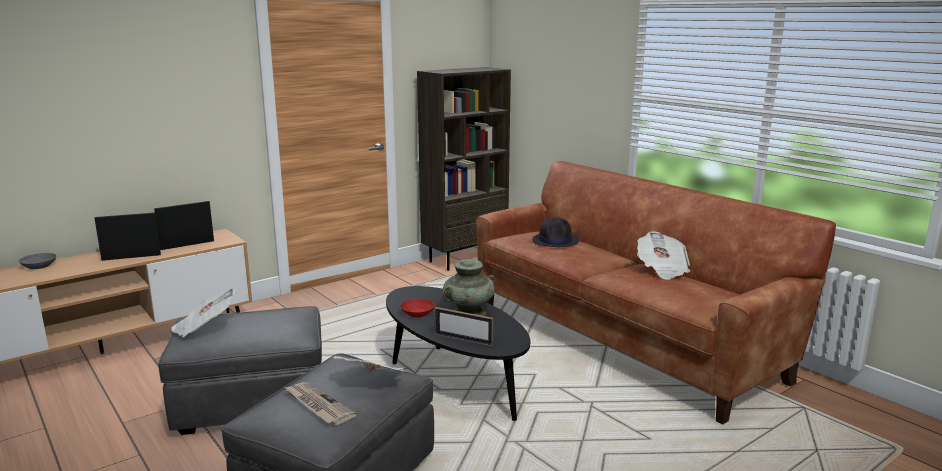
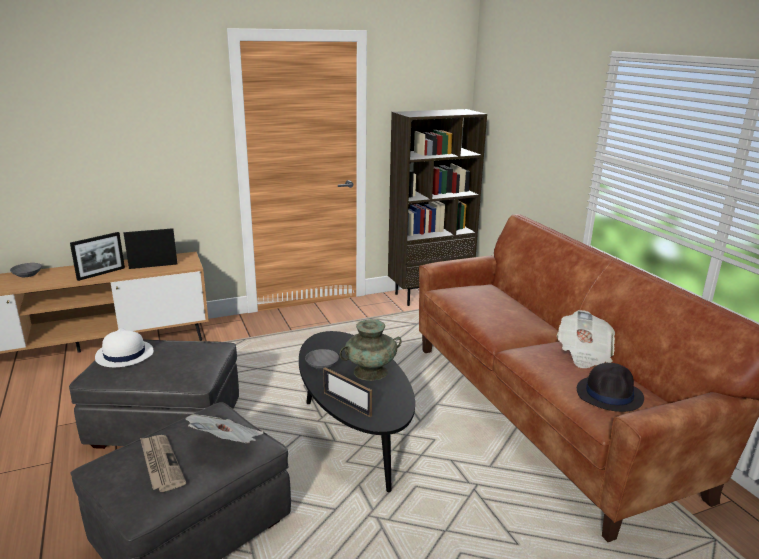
camera: 15 degrees right, 5 degrees up
(131, 257) = (101, 274): picture frame -> picture frame turned 135 degrees clockwise
(204, 328) = (124, 355): newspaper -> white hat
(418, 313) = (322, 365): red bowl -> grey bowl
(555, 241) = (489, 301): black hat -> black hat (609, 394)

